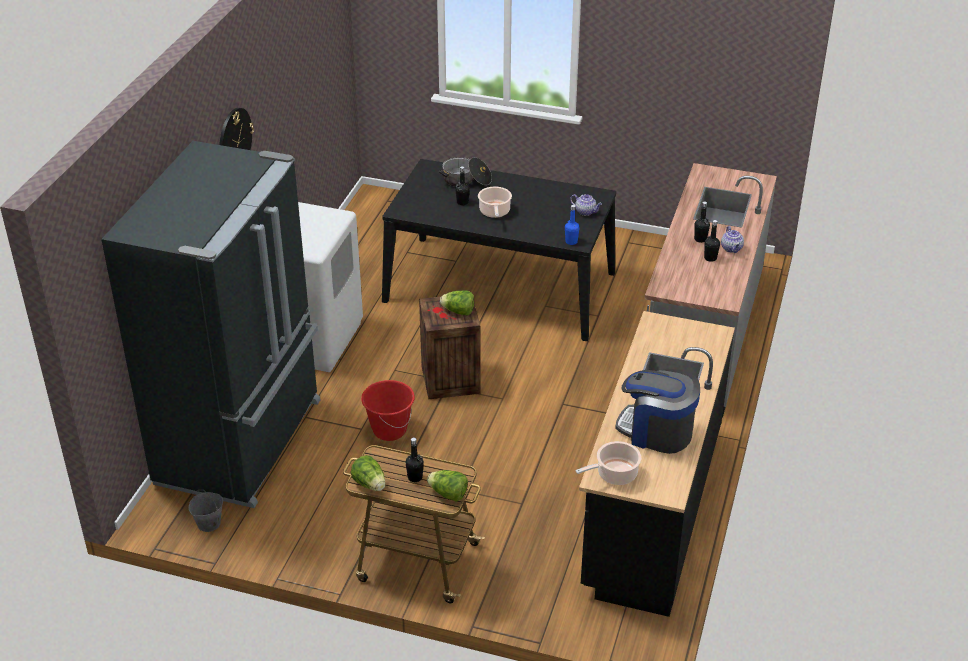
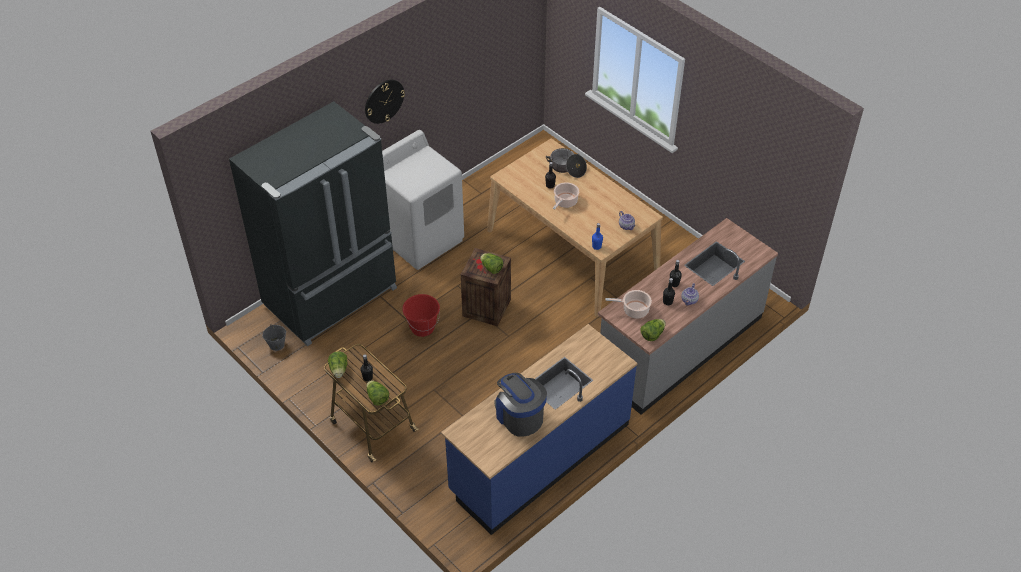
camera: 30 degrees right, 10 degrees up
(500, 287) = (572, 250): black dining table -> beige dining table
(614, 474) = (468, 433): cooking pot -> cooking pot (634, 310)
(651, 508) = (539, 457): black counter -> blue counter
(725, 294) = (652, 334): none -> lettuce

